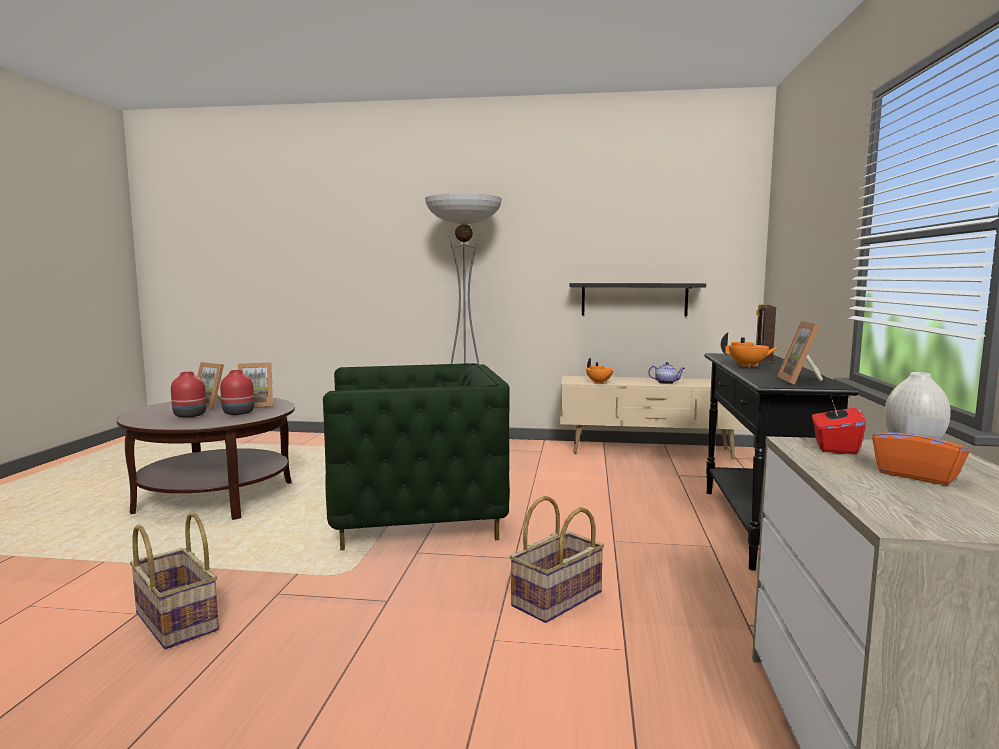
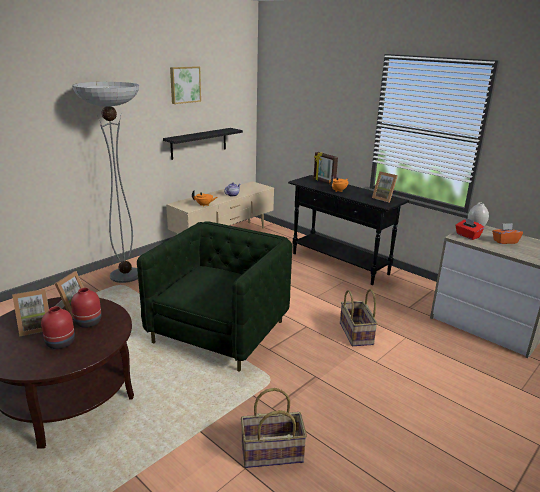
camera: 55 degrees left, 15 degrees up
(614, 212) = (184, 84): none -> picture

